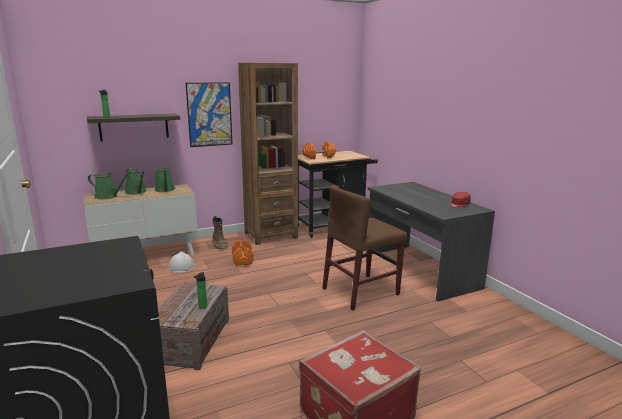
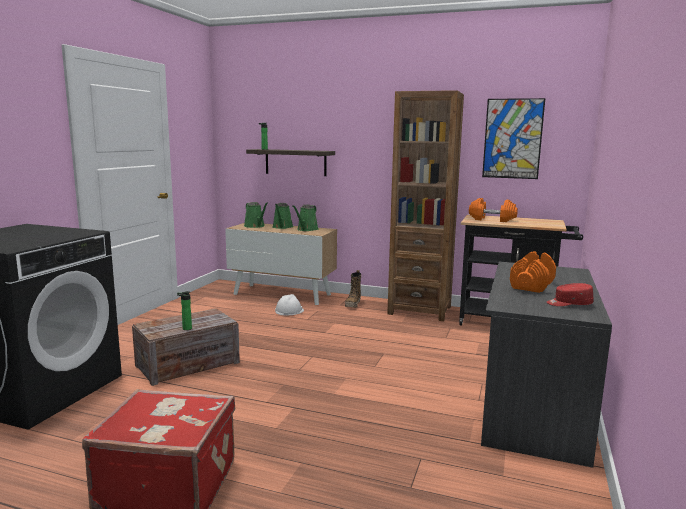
camera: 45 degrees right, 5 degrees down
(209, 114) = (370, 154): picture -> picture (512, 139)
(242, 260) = (348, 322): orange dumbbell -> orange dumbbell (532, 285)
(360, 291) = (404, 393): brown chair -> none

